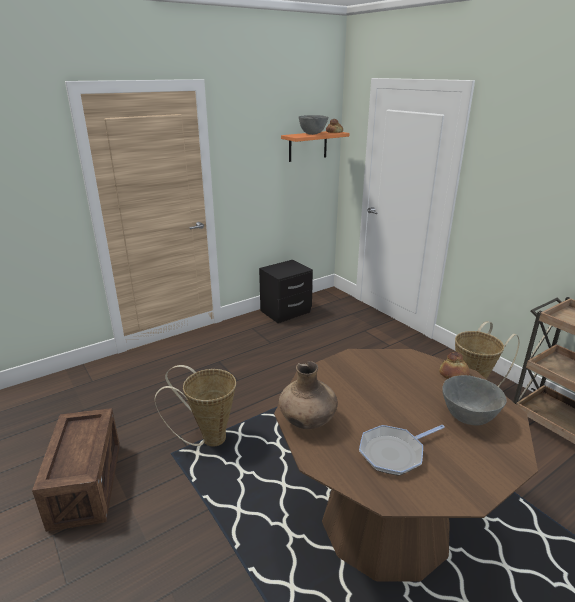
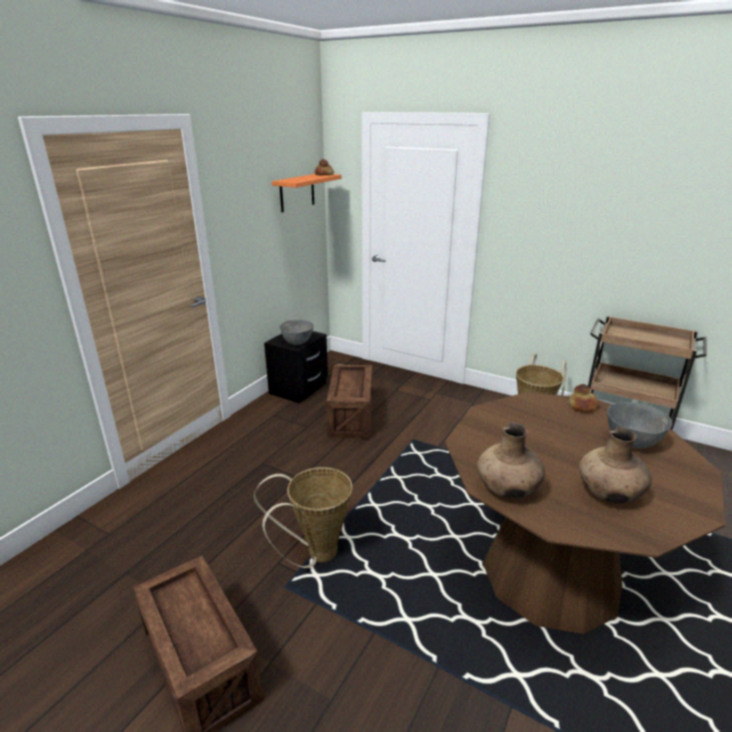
camera: 25 degrees left, 0 degrees up
(310, 343) = (351, 417): none -> crate
(312, 134) = (305, 178): grey bowl -> grey bowl (297, 343)
(394, 453) = (609, 494): frying pan -> brown vase

